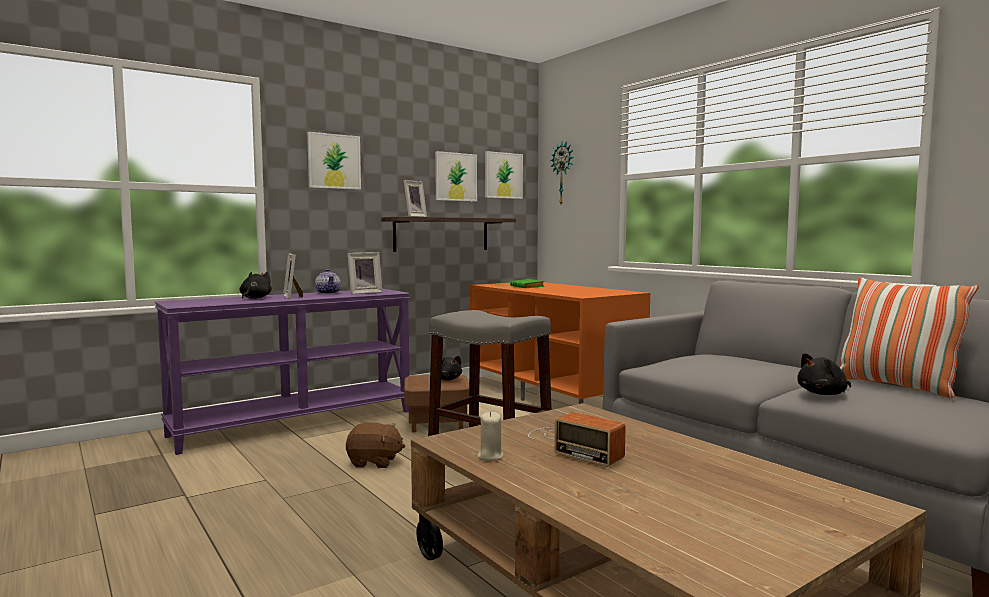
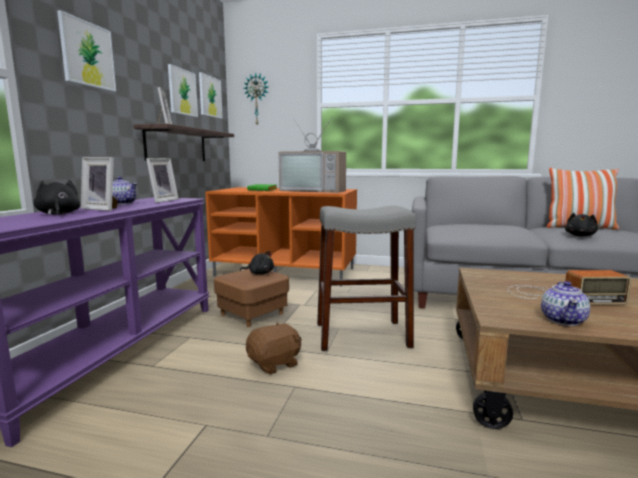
camera: 40 degrees left, 5 degrees up
(490, 456) = (563, 320): beige candle -> teapot
(579, 291) = (314, 190): none -> television

